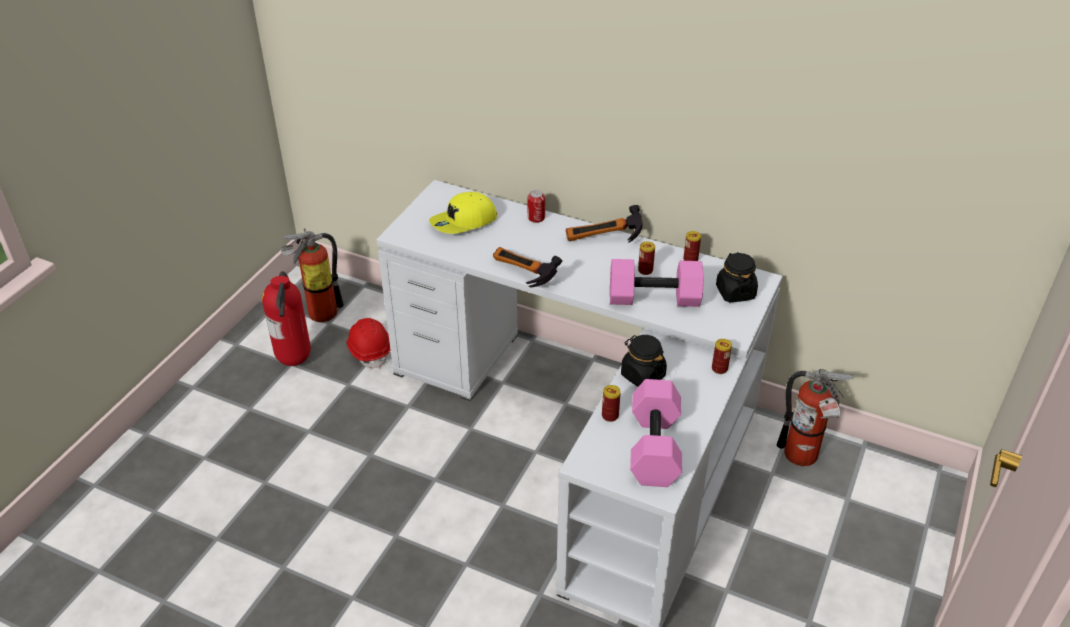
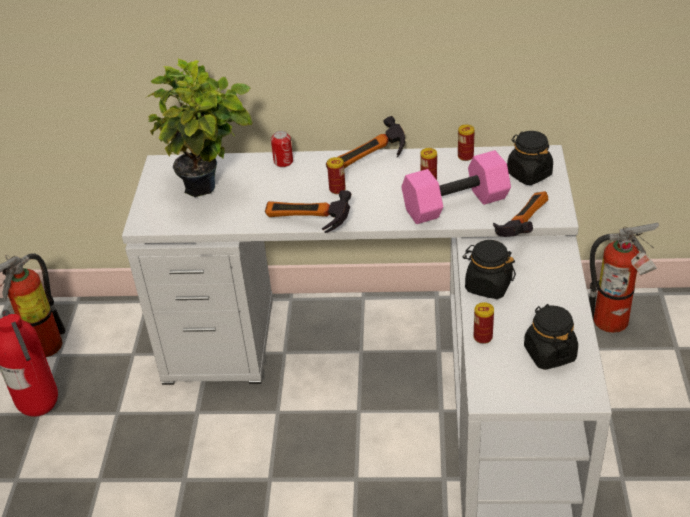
camera: 20 degrees left, 0 degrees up
(370, 350) = (121, 368): red hard hat -> none
(464, 222) = (209, 189): yellow cap -> potted plant
(656, 448) = (549, 353): pink dumbbell -> black jar
(696, 333) = (519, 225): none -> hammer
(719, 368) = (557, 253): can -> can (337, 189)

